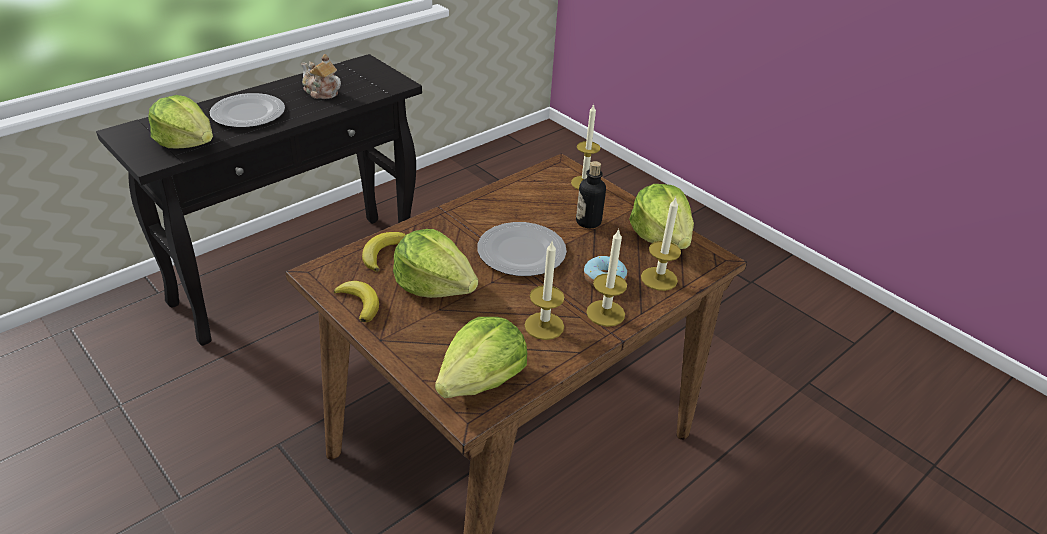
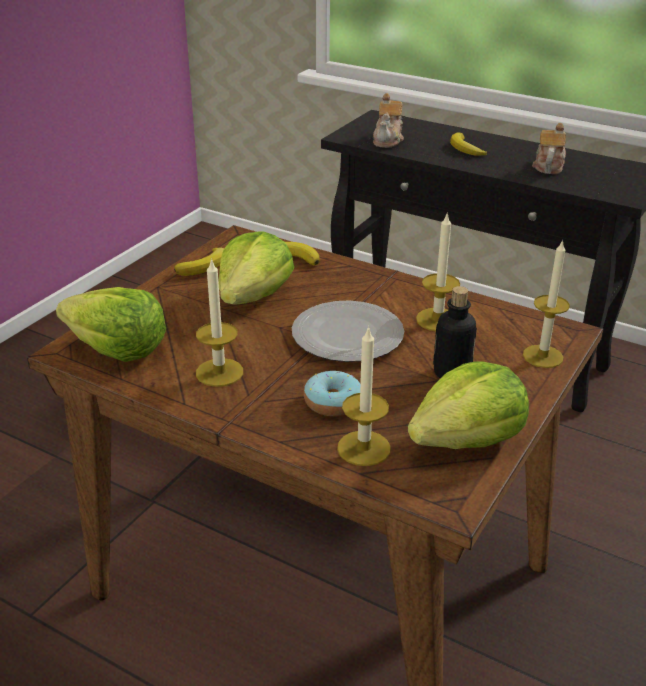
camera: 75 degrees right, 5 degrees down
(186, 142) = (388, 140): lettuce -> teapot
(249, 114) = (465, 149): plate -> banana
(605, 313) = (264, 412): candle -> candle (437, 320)

